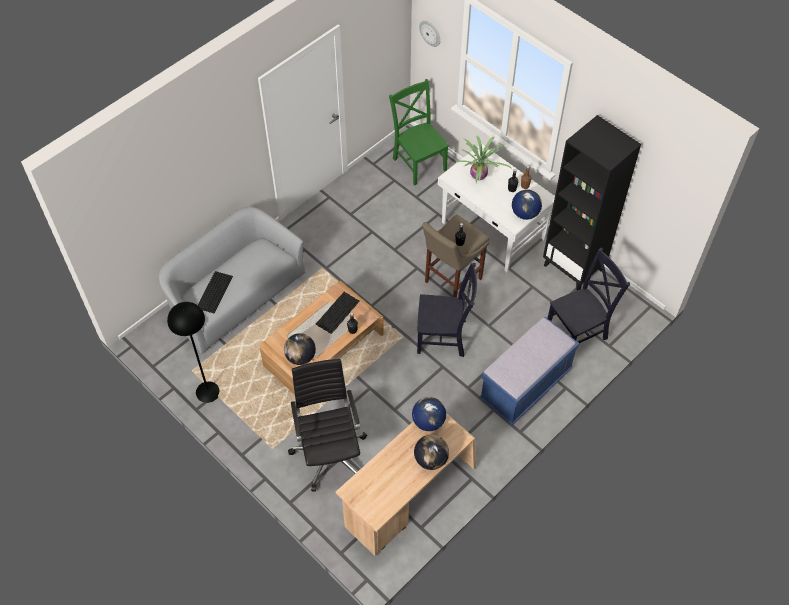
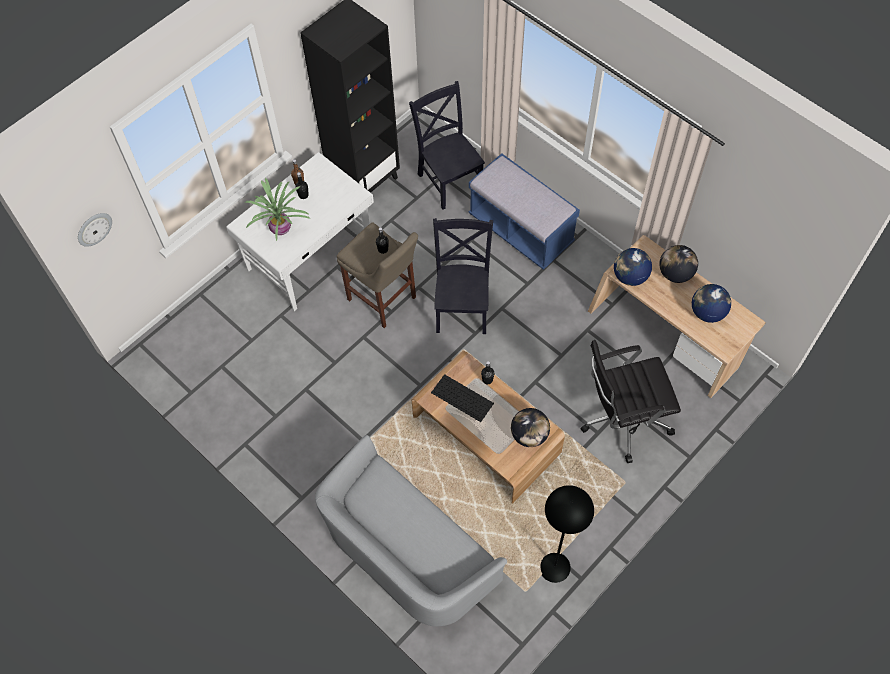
camera: 90 degrees left, 5 degrees up
(214, 291) = (436, 549): keyboard -> none
(418, 162) = (193, 338): green chair -> none
(525, 213) = (341, 183): globe -> globe (707, 312)

